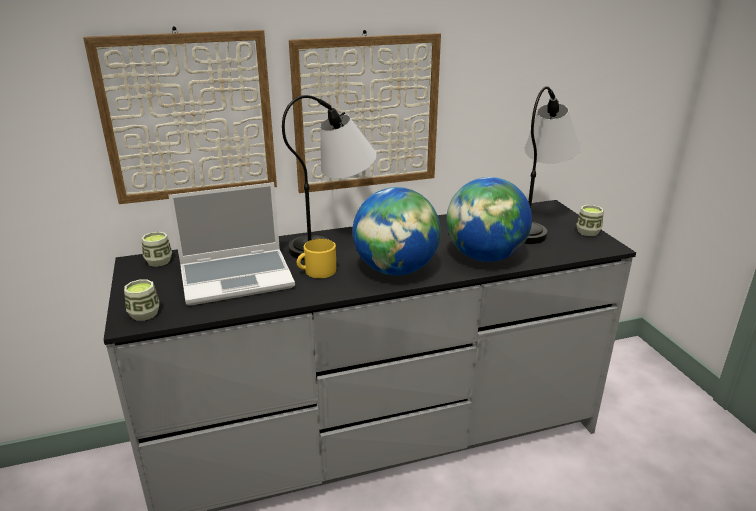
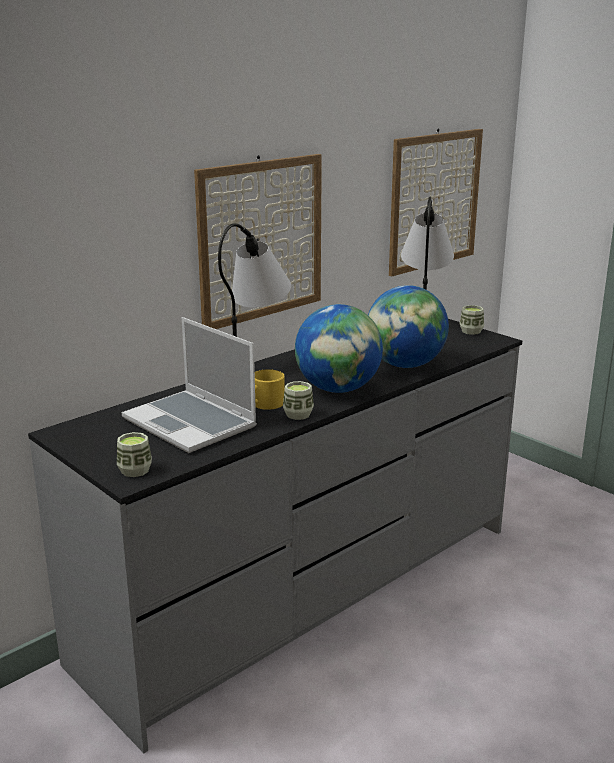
camera: 25 degrees left, 5 degrees down
(159, 261) = (86, 427): cup -> cup (298, 414)
(188, 115) = (102, 258): picture -> picture (434, 198)
(238, 277) = (192, 423): laptop -> laptop turned 90 degrees clockwise

